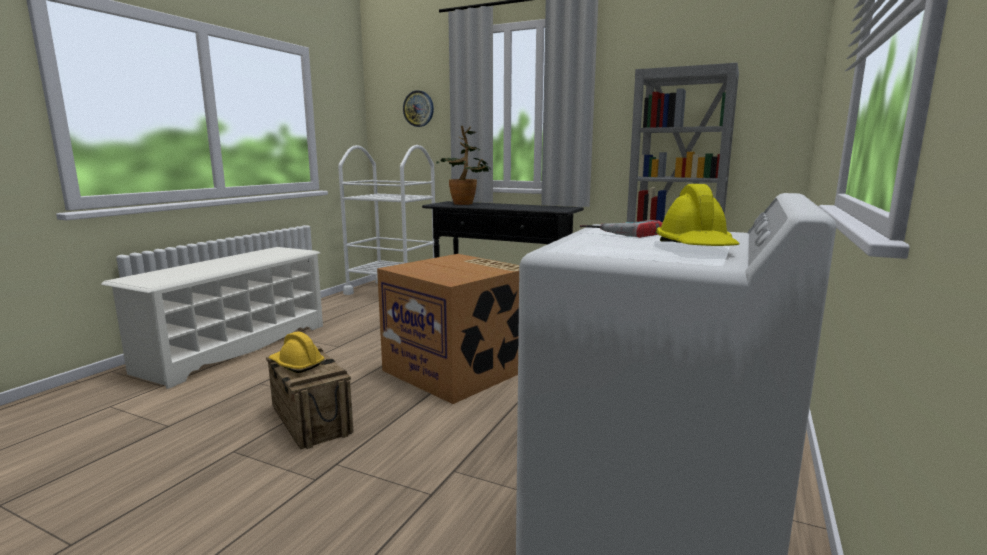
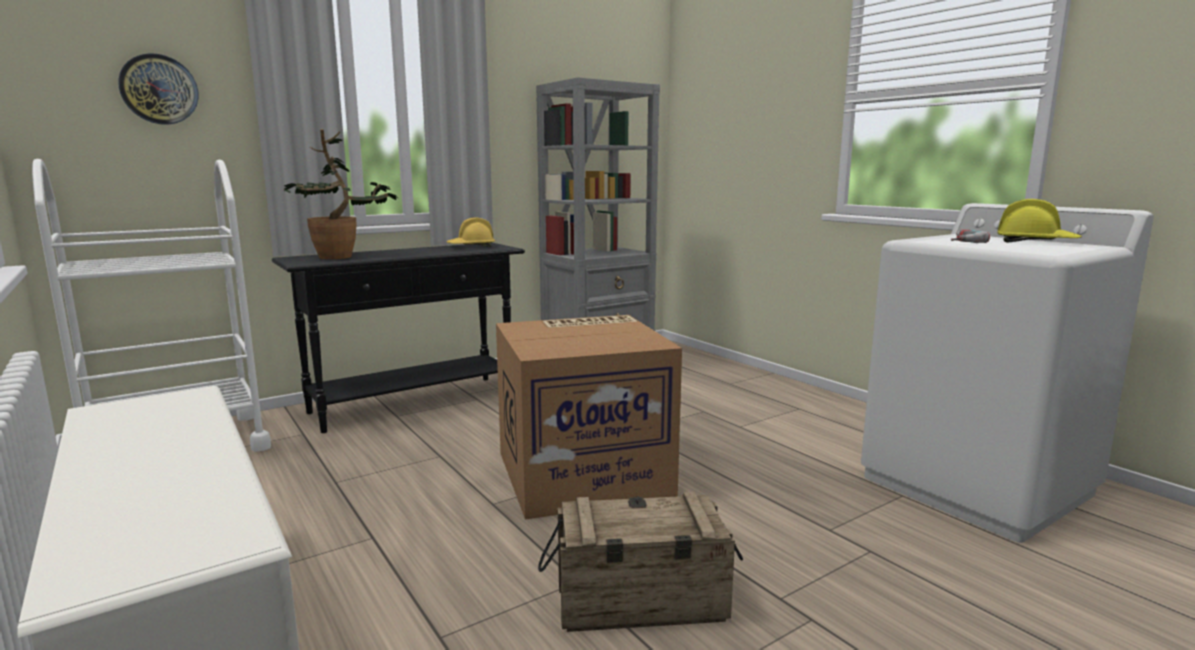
camera: 60 degrees left, 0 degrees up
(296, 364) = (633, 523): yellow hard hat -> yellow hard hat (471, 246)

